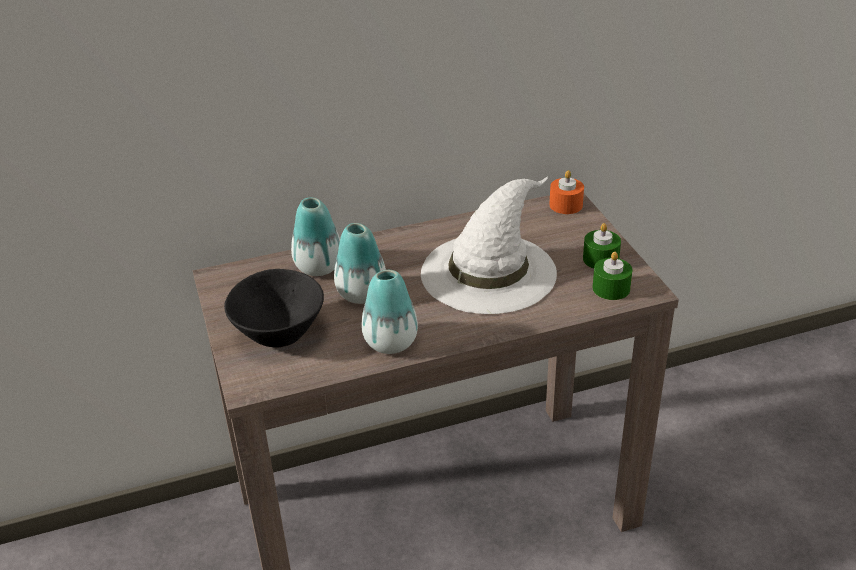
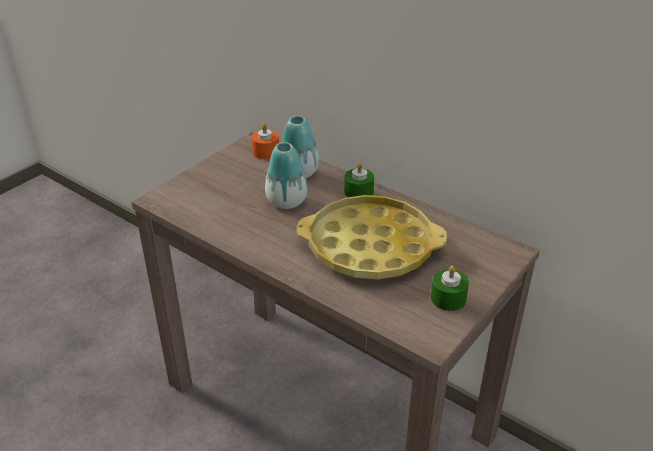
camera: 55 degrees right, 0 degrees up
(276, 335) = (214, 188): black bowl -> none
(390, 343) = (244, 235): vase -> none
(489, 271) = (370, 246): white hat -> yellow tray
(566, 205) = (504, 251): orange candle -> orange candle (266, 152)
(611, 288) = (413, 319): green candle -> green candle (358, 192)

